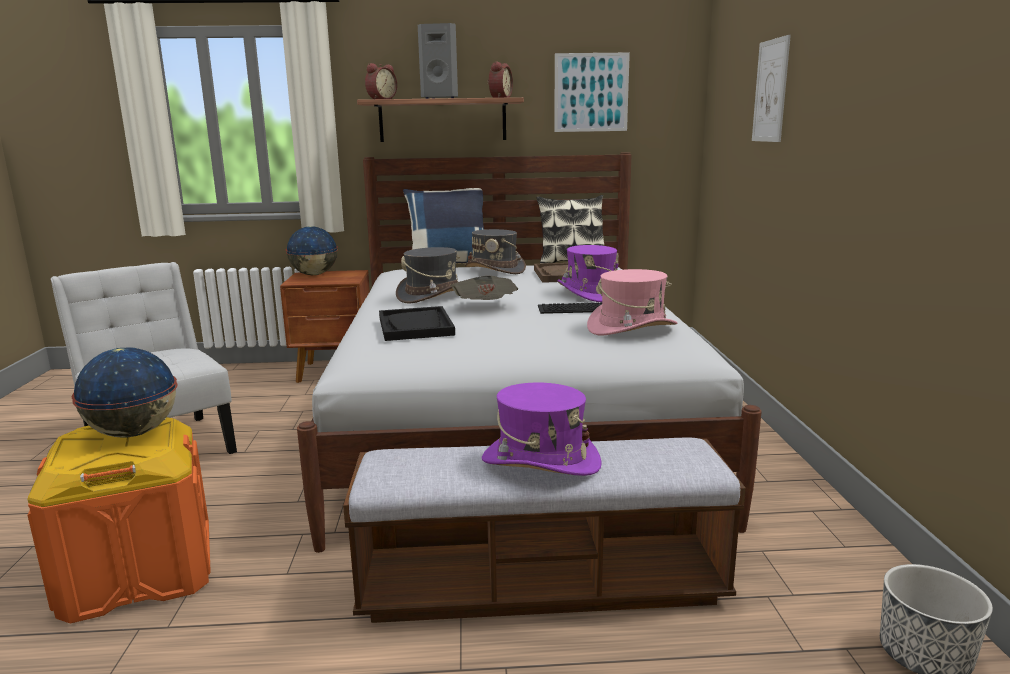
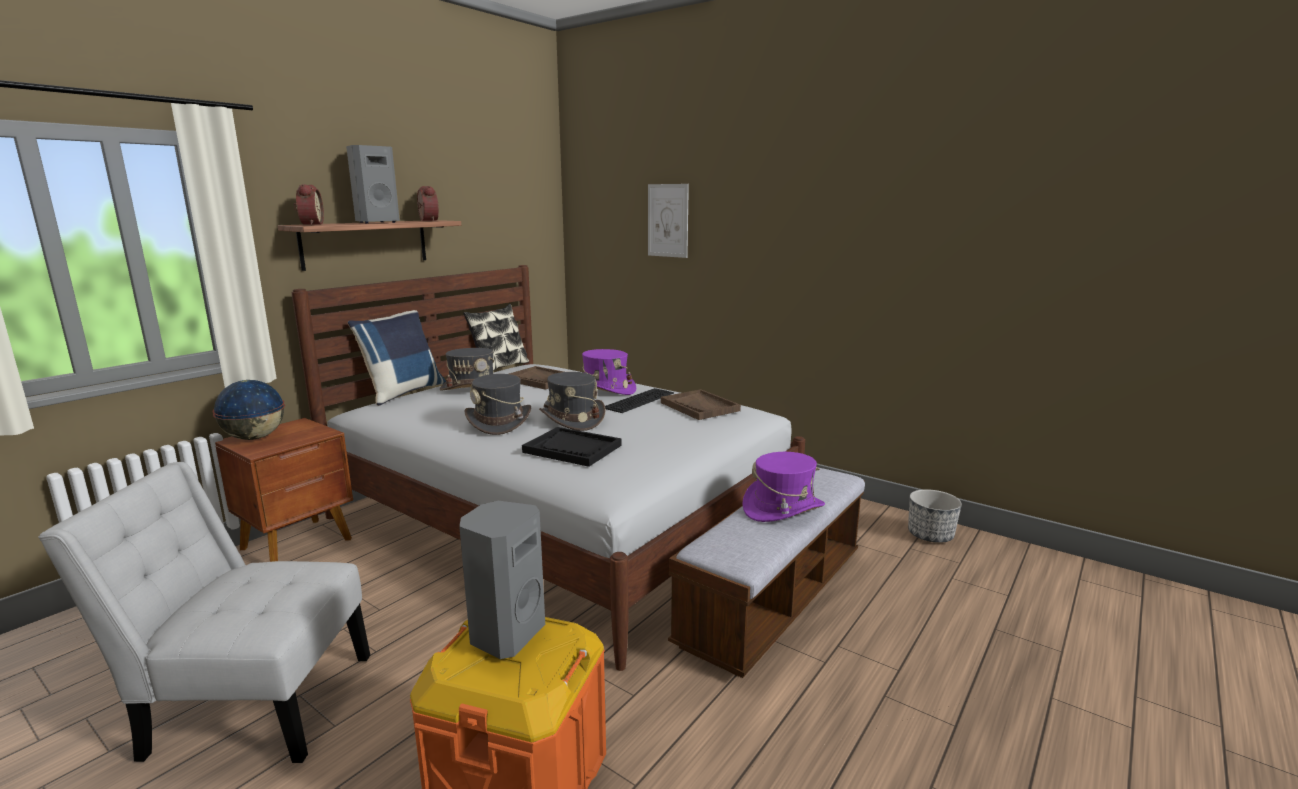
camera: 50 degrees left, 0 degrees up
(134, 433) = (505, 634): globe -> grey speaker
(485, 307) = (572, 419): newspaper -> grey hat
(591, 92) = (488, 213): picture -> none
(632, 328) = (700, 407): pink hat -> brown tray

